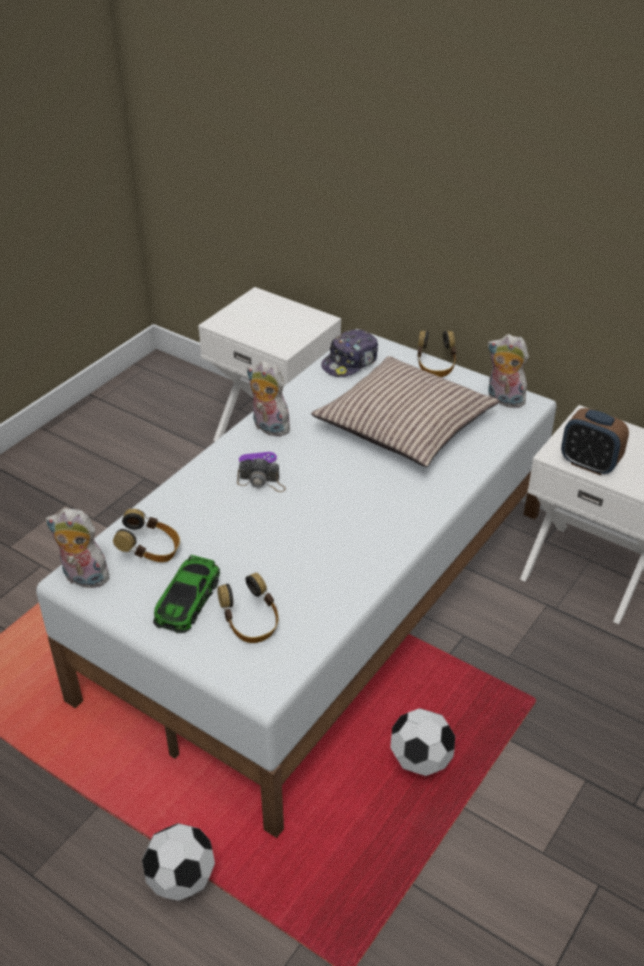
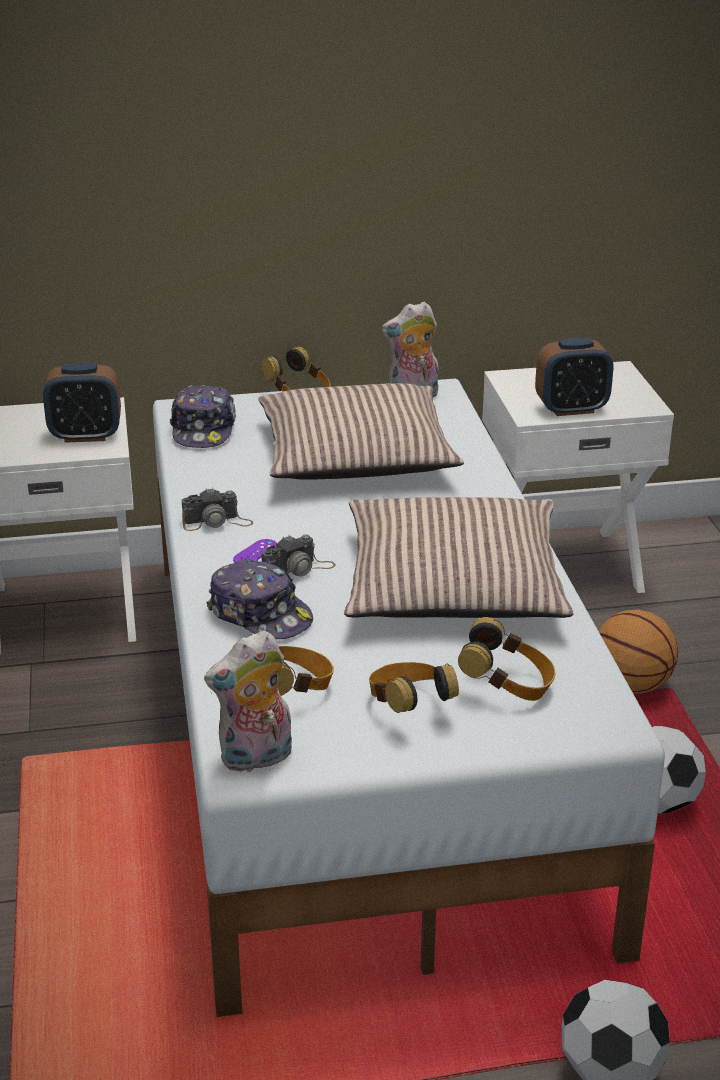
camera: 45 degrees left, 10 degrees down
(187, 600) = (409, 707): toy car -> headphones
(204, 498) = (260, 614): none -> cap
(268, 427) = (217, 522): plush toy -> camera
(285, 335) = (85, 436): none -> alarm clock
(323, 543) = (453, 584): none -> pillow
(514, 679) = (630, 686): none -> basketball

